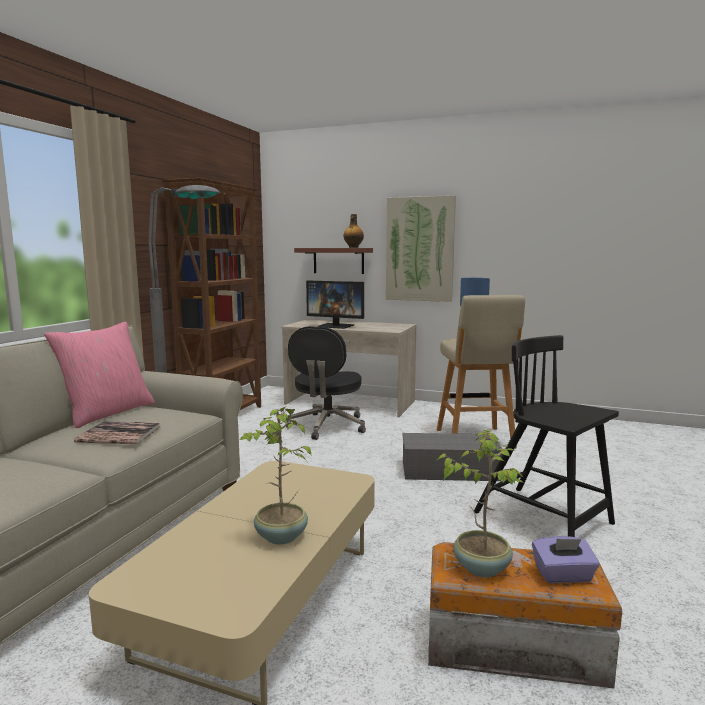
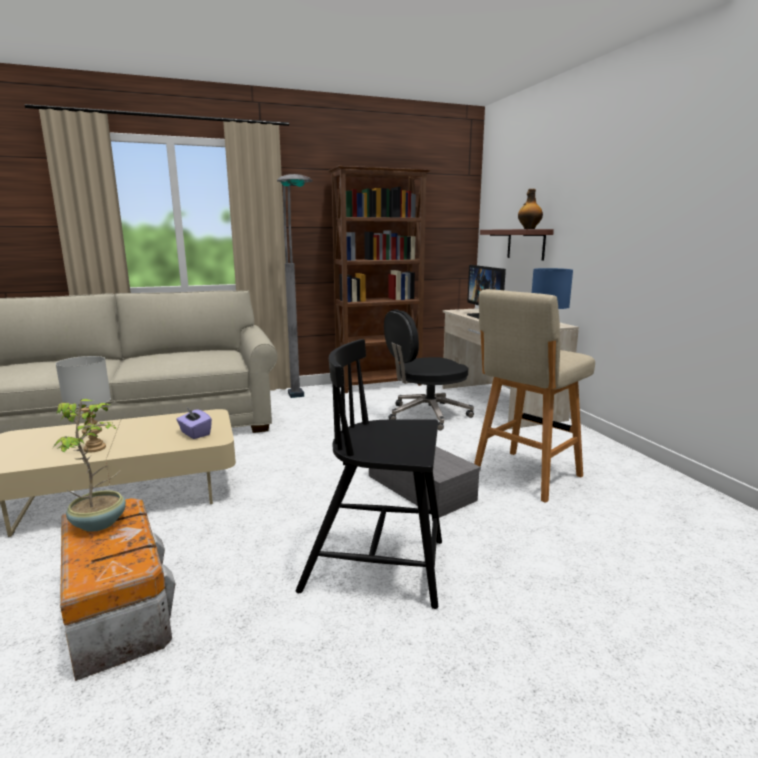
camera: 50 degrees right, 5 degrees up
(107, 413) = (201, 350): pink pillow -> none
(119, 434) = (162, 362): book -> none
(280, 537) = (95, 448): potted plant -> grey table lamp
(420, 249) = (594, 230): picture -> none
(545, 519) = (377, 566): black chair -> black chair turned 90 degrees counterclockwise
(563, 575) = (103, 561): purple tissue box -> purple tissue box (195, 433)

